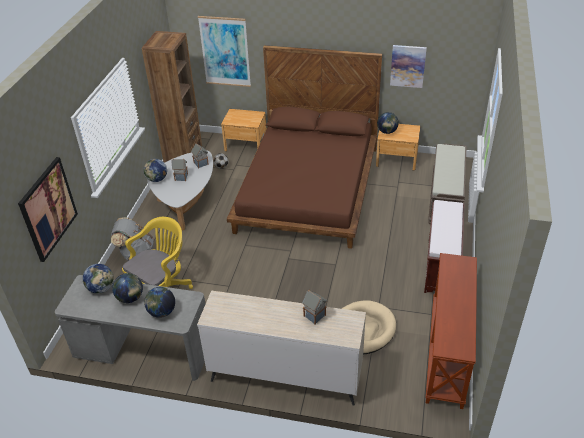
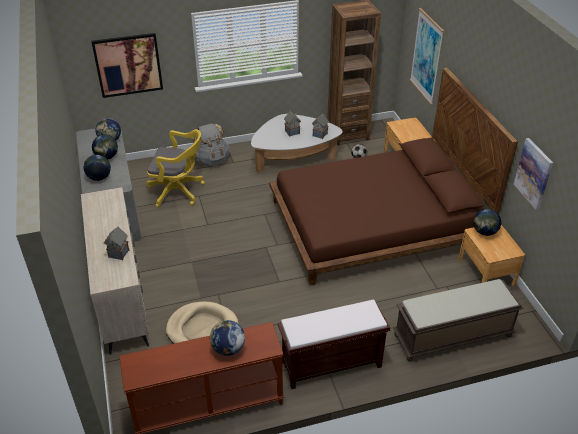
camera: 60 degrees right, 0 degrees up
(157, 179) = (278, 121): globe -> globe (228, 349)

